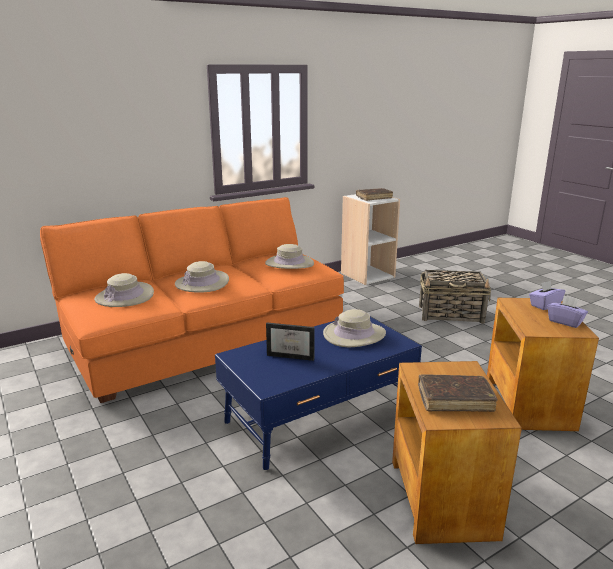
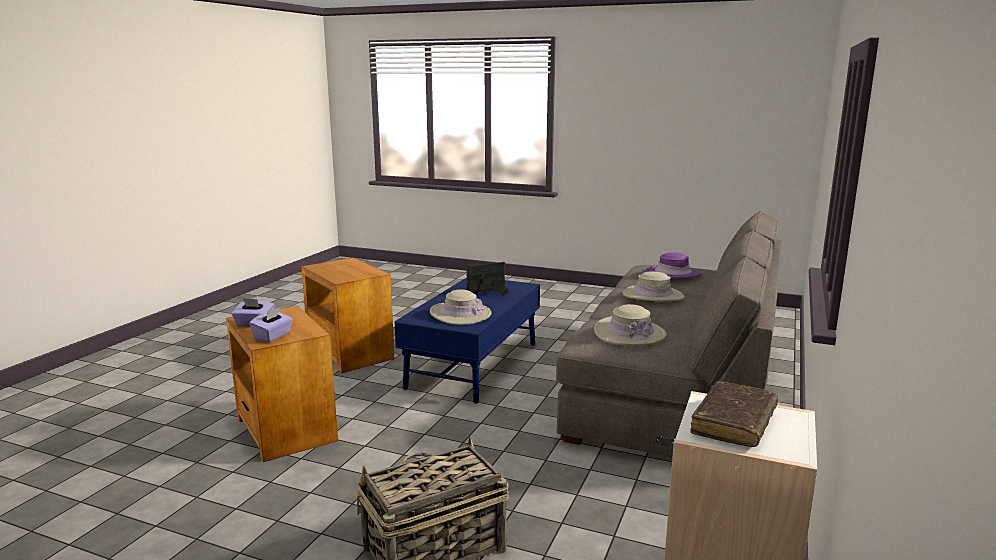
camera: 145 degrees right, 5 degrees down
(124, 296) = (673, 274): beige hat -> purple hat
(204, 340) = (678, 387): orange sofa -> grey sofa
(455, 399) = (342, 267): brown book -> none

